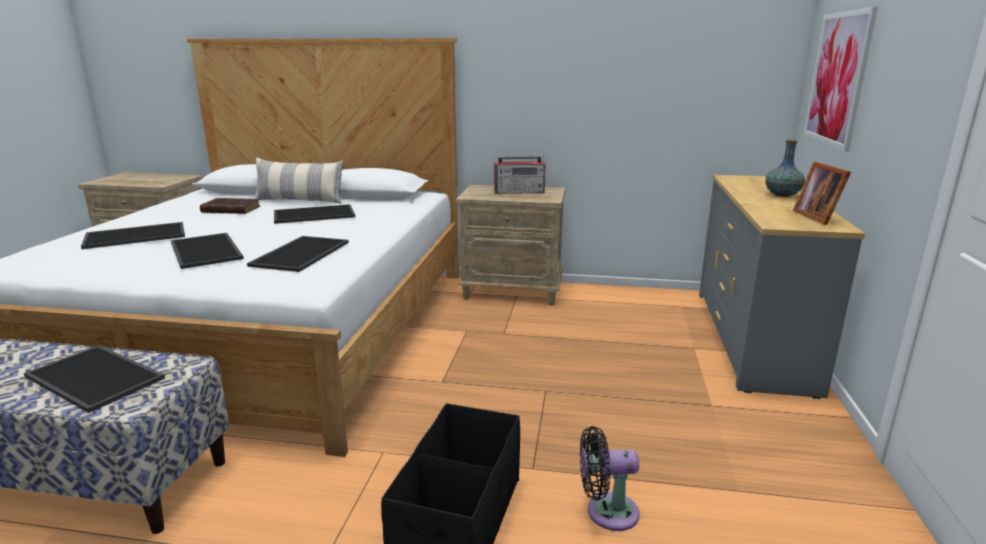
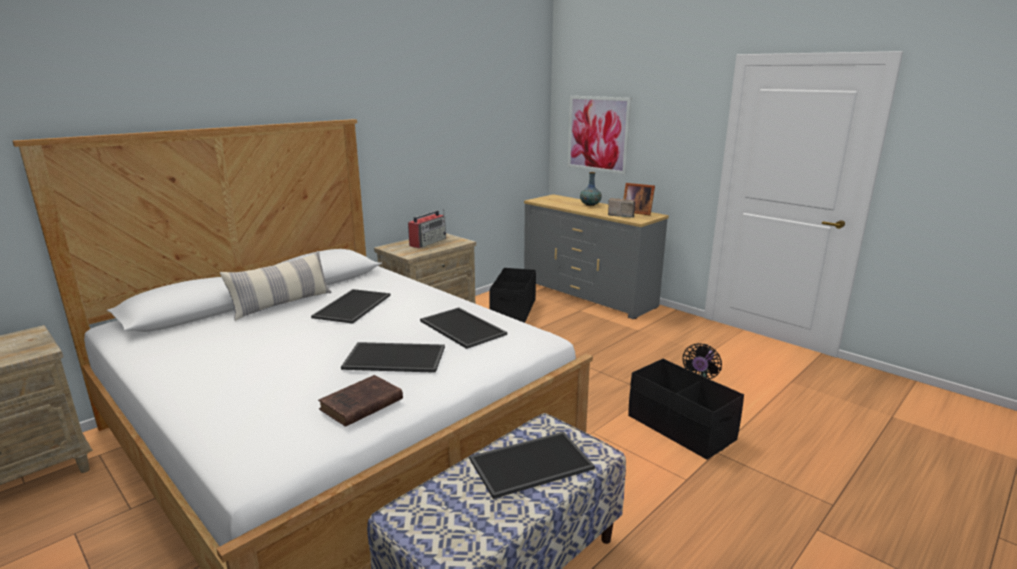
camera: 55 degrees left, 0 degrees up
(136, 235) = (290, 380): tray -> none
(229, 209) = (255, 333): brown book -> brown book (359, 405)
(616, 313) = (513, 310): none -> black storage box
(775, 214) = (621, 215): none -> radio

